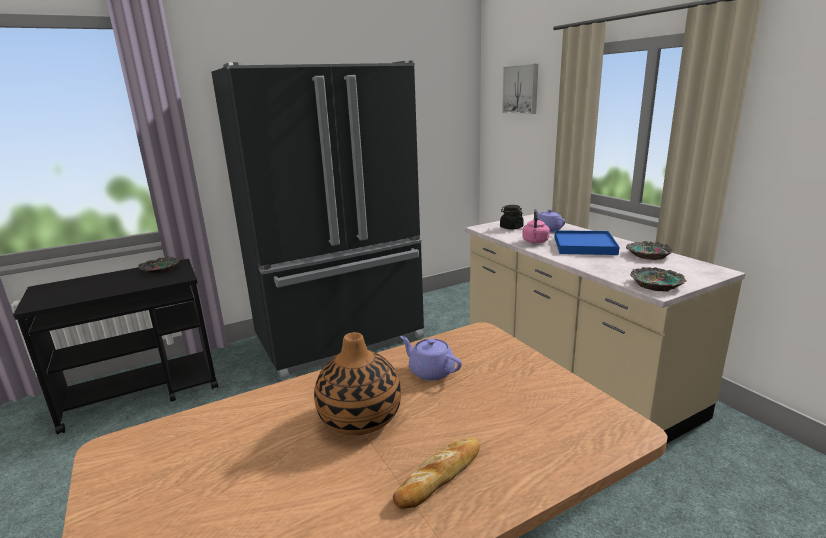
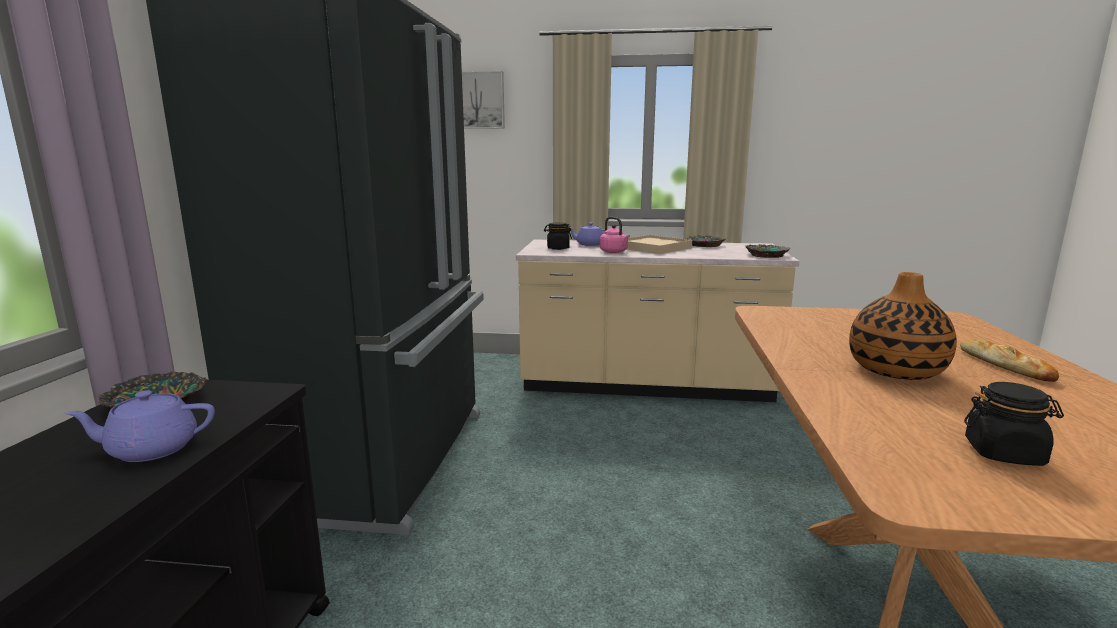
camera: 55 degrees left, 5 degrees down
(191, 482) = (1004, 453): none -> black jar
(430, 371) = (821, 336): purple teapot -> purple teapot (151, 449)
(584, 246) = (654, 248): blue tray -> beige tray

